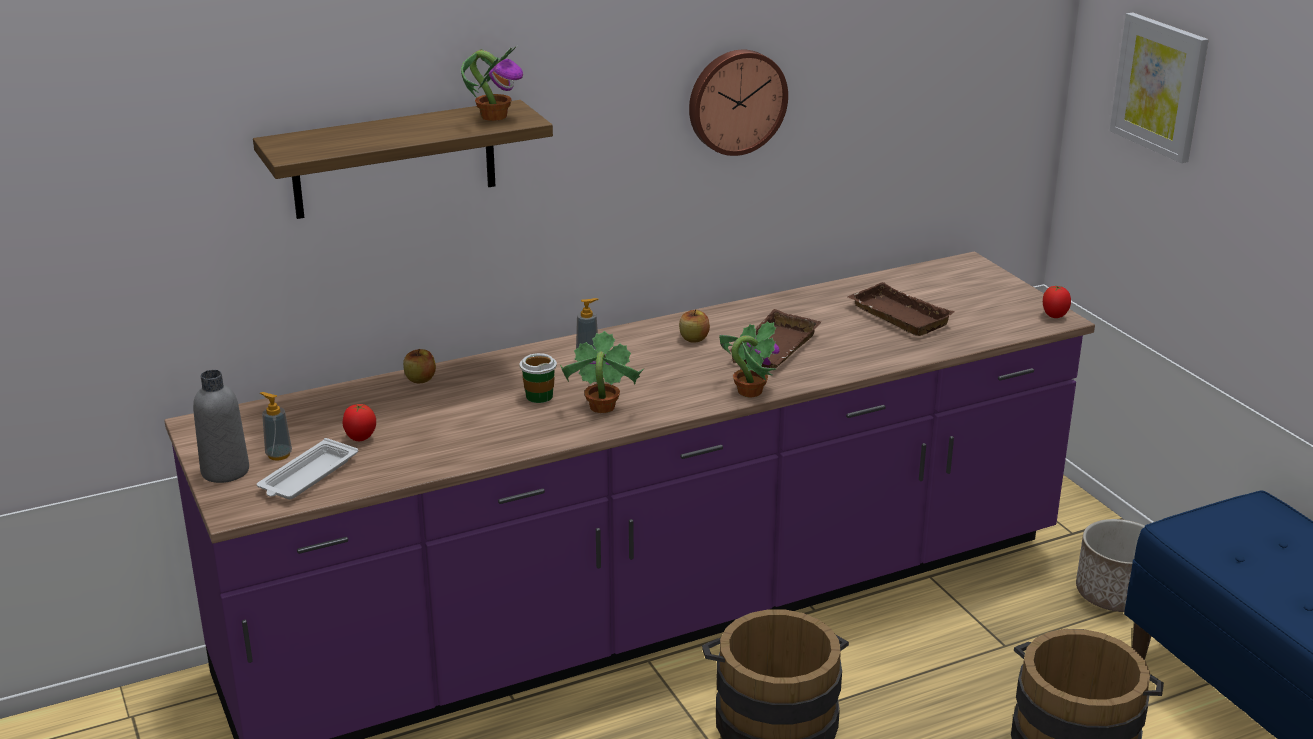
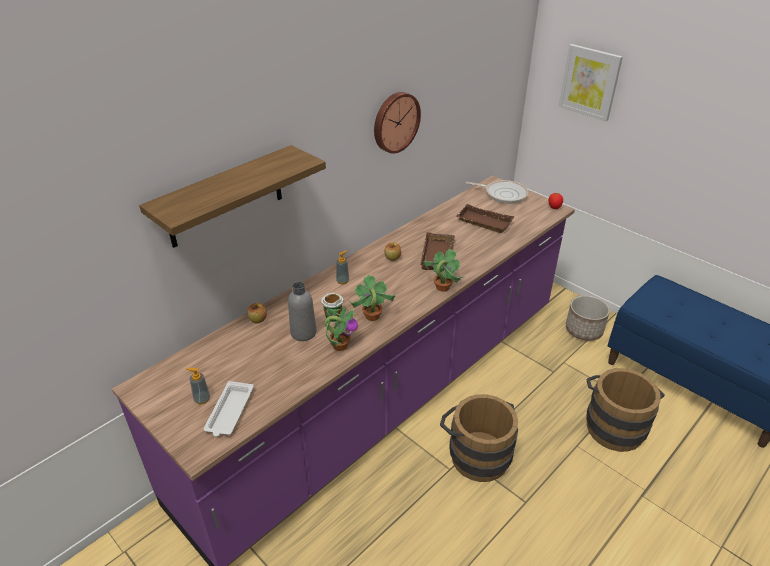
camera: 20 degrees left, 10 degrees up
(225, 471) = (174, 421): grey bottle -> grey bottle (303, 333)
(360, 438) = (246, 373): tomato -> none
(494, 116) = (285, 161): potted plant -> potted plant (339, 345)
(971, 281) = (503, 194): none -> frying pan

